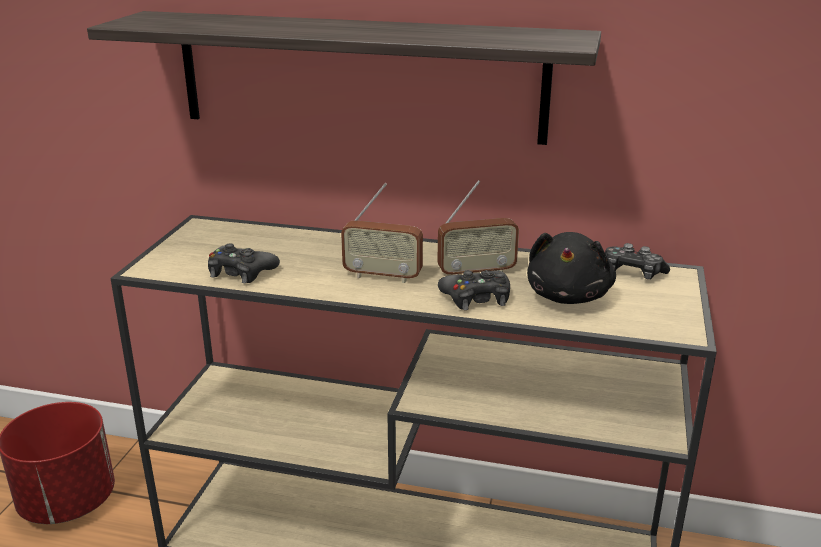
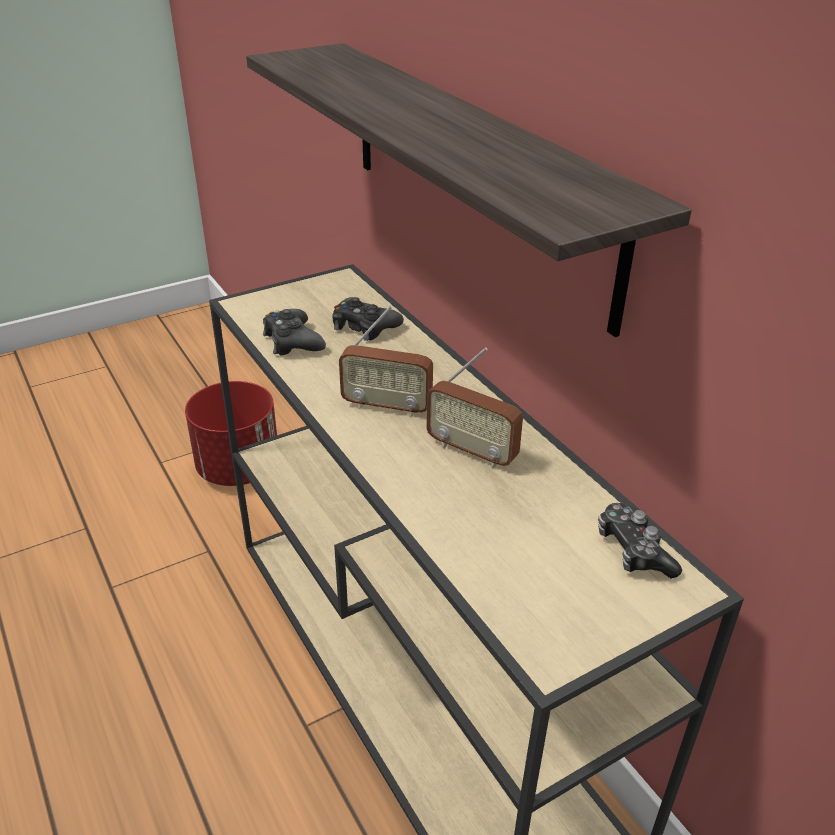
camera: 45 degrees right, 10 degrees up
(382, 276) = (386, 407): radio -> radio turned 45 degrees counterclockwise
(476, 298) = (421, 479): black game controller -> black game controller (364, 326)
(569, 295) = (512, 533): black plush toy -> none

